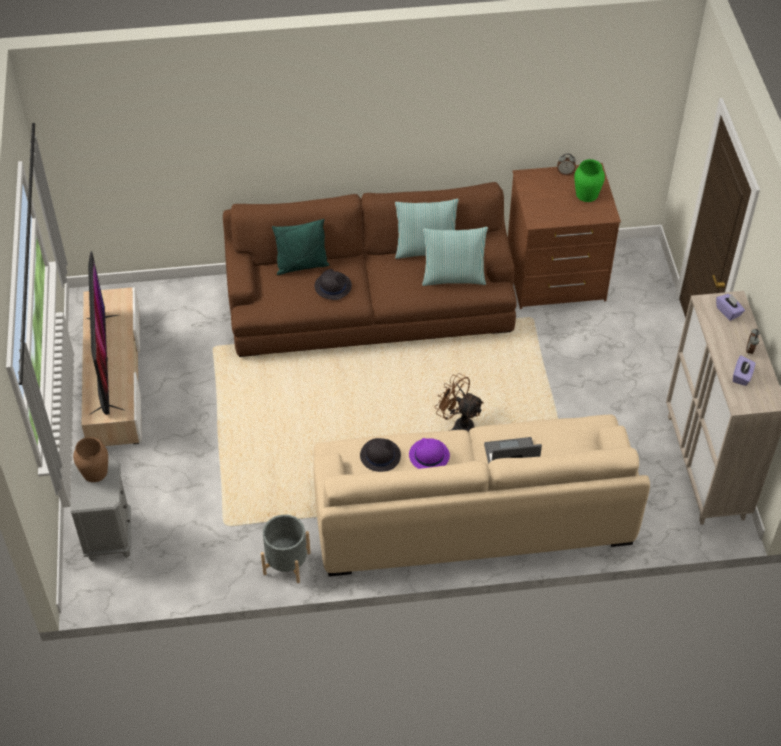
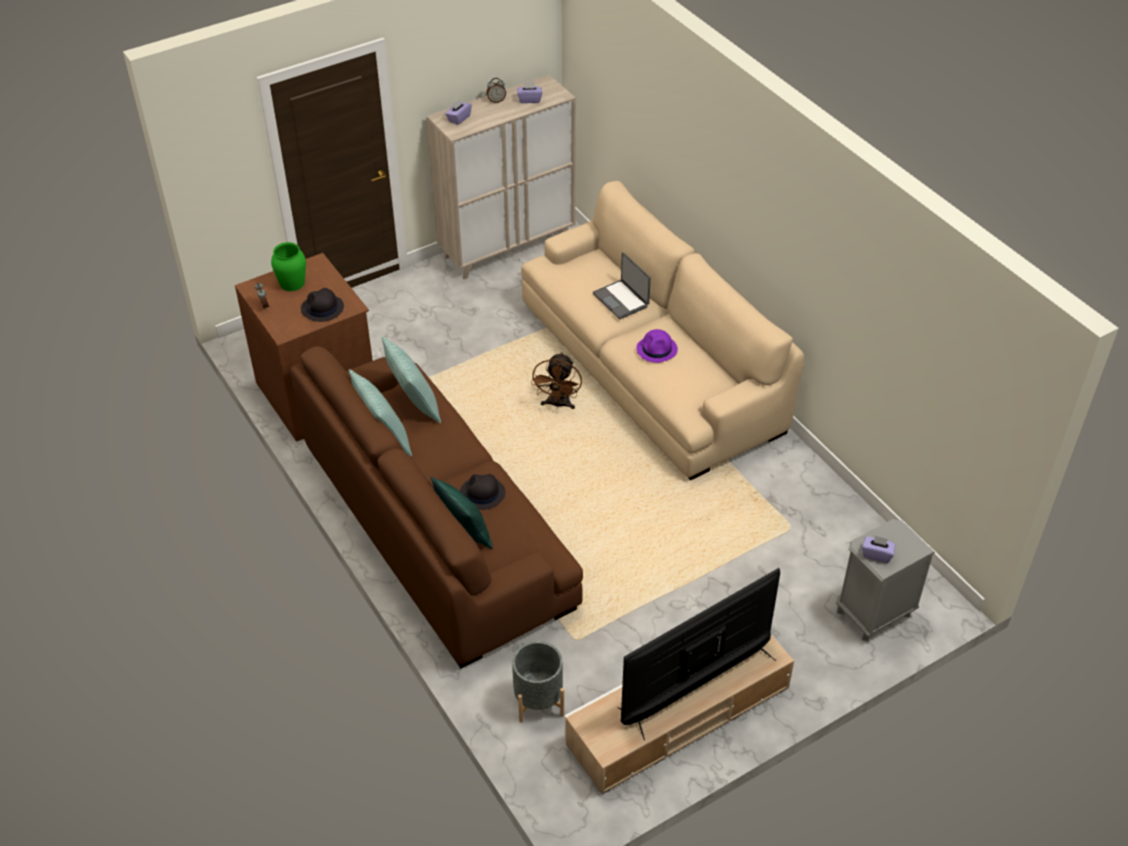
camera: 115 degrees left, 5 degrees down
(95, 471) = (877, 554): brown vase -> purple tissue box
(287, 563) = (795, 466): grey planter -> grey planter (538, 700)
(380, 455) = (680, 380): black hat -> black hat (322, 308)

